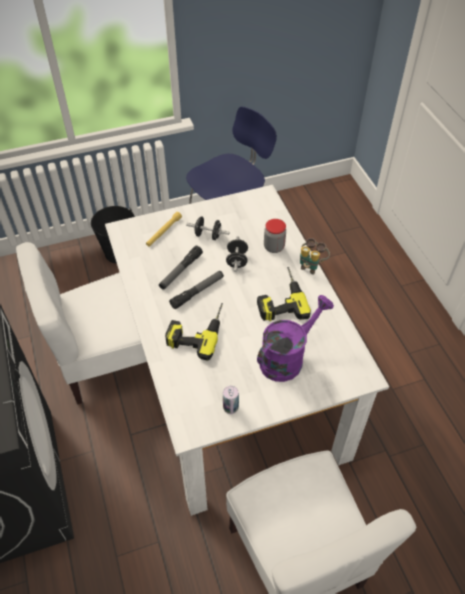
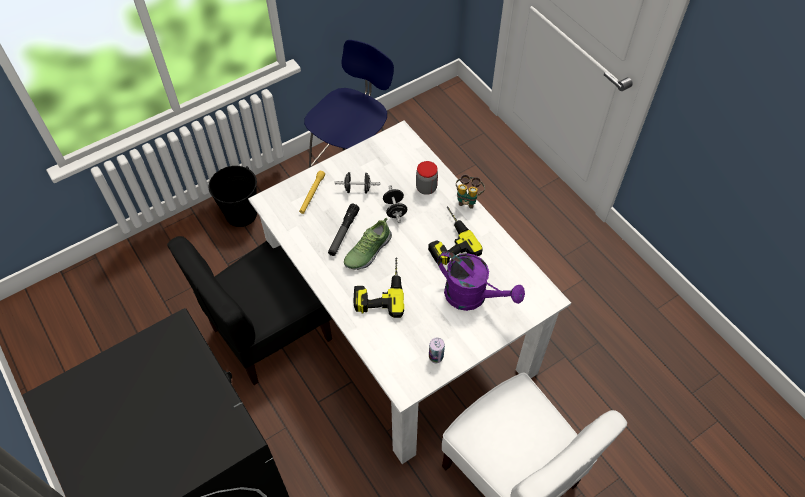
camera: 15 degrees left, 5 degrees up
(109, 360) = (270, 333): white chair -> black chair
(197, 292) = (367, 251): flashlight -> shoe
(287, 357) = (472, 297): purple watering can -> purple watering can turned 90 degrees clockwise

